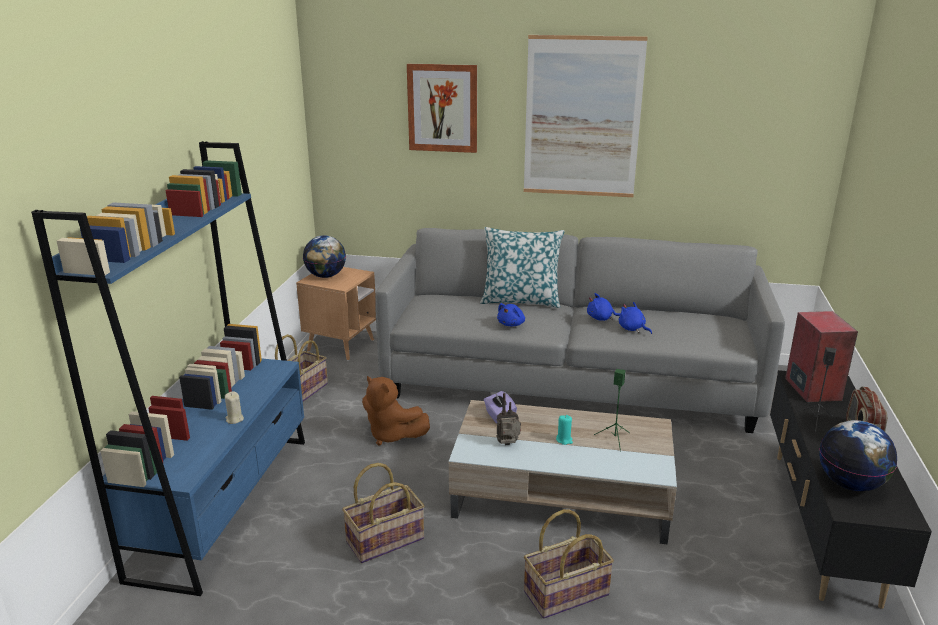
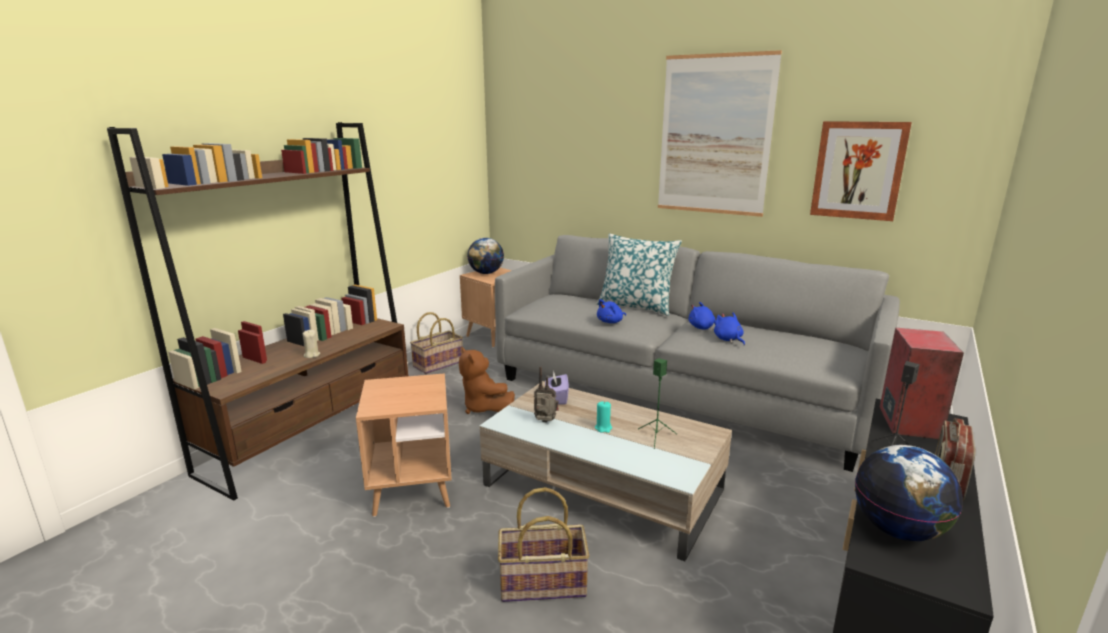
camera: 20 degrees right, 5 degrees down
(225, 503) = (313, 434): blue bookcase -> brown bookcase
(385, 539) = (412, 490): basket -> brown side table
(442, 108) = (591, 128): picture -> picture (858, 170)

